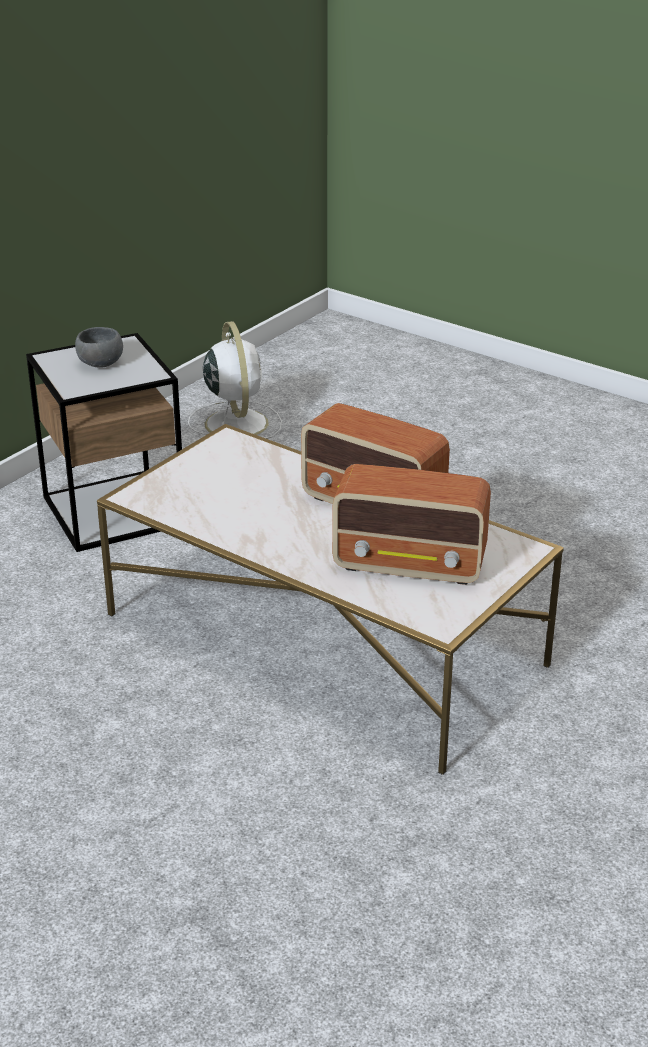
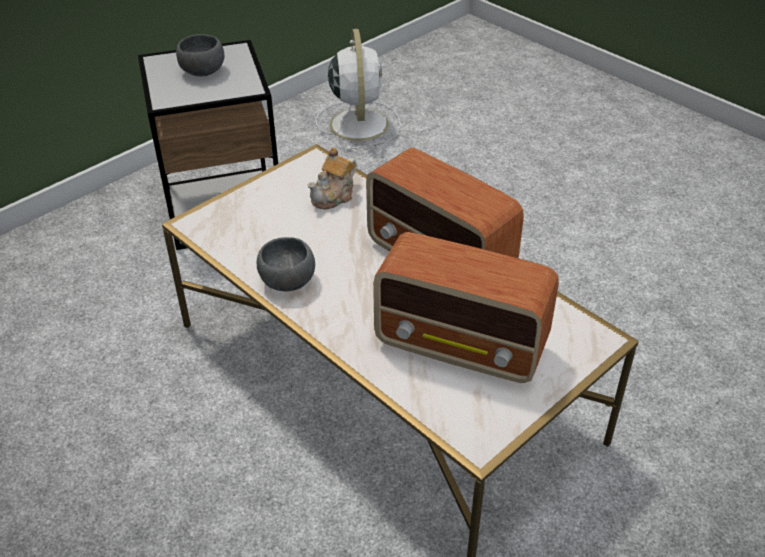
camera: 10 degrees right, 10 degrees up
(235, 532) = (286, 281): none -> grey bowl
(258, 464) = (334, 196): none -> teapot

